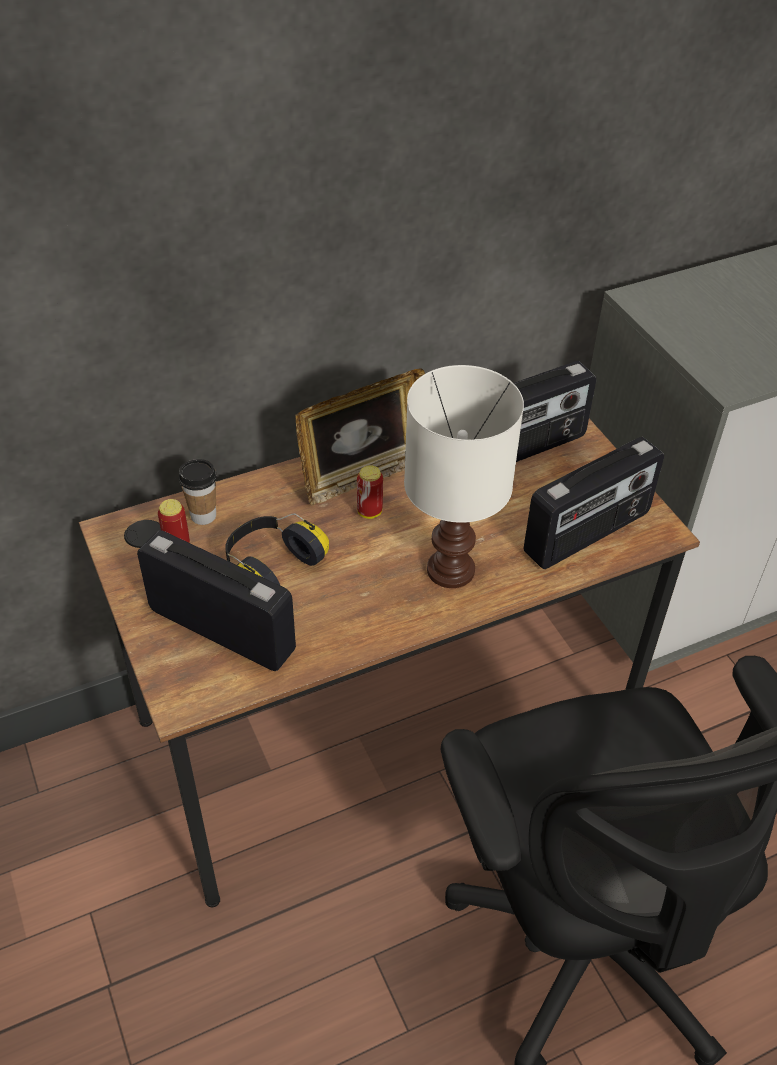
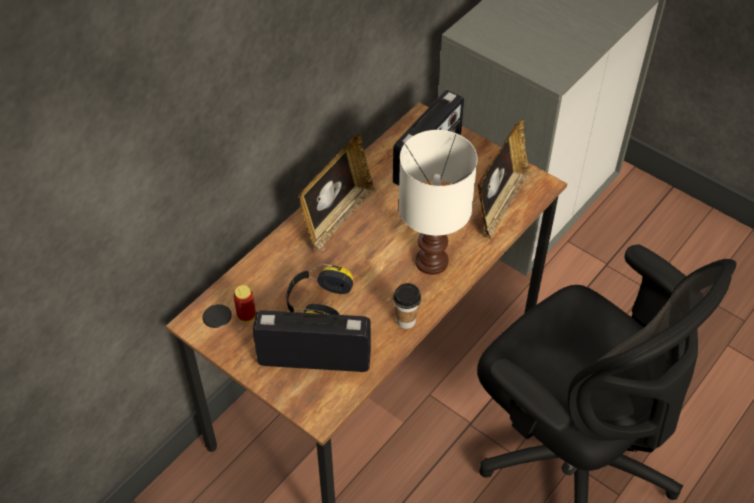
camera: 25 degrees left, 5 degrees up
(203, 515) = (249, 287): cup -> cup (406, 321)
(369, 512) = (356, 242): can -> none
(588, 534) = (500, 204): radio -> picture frame

